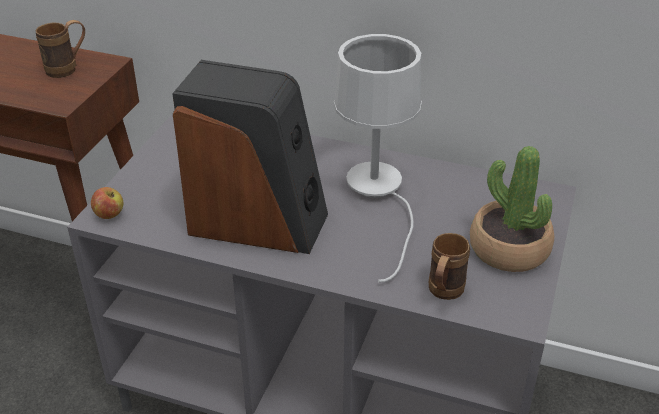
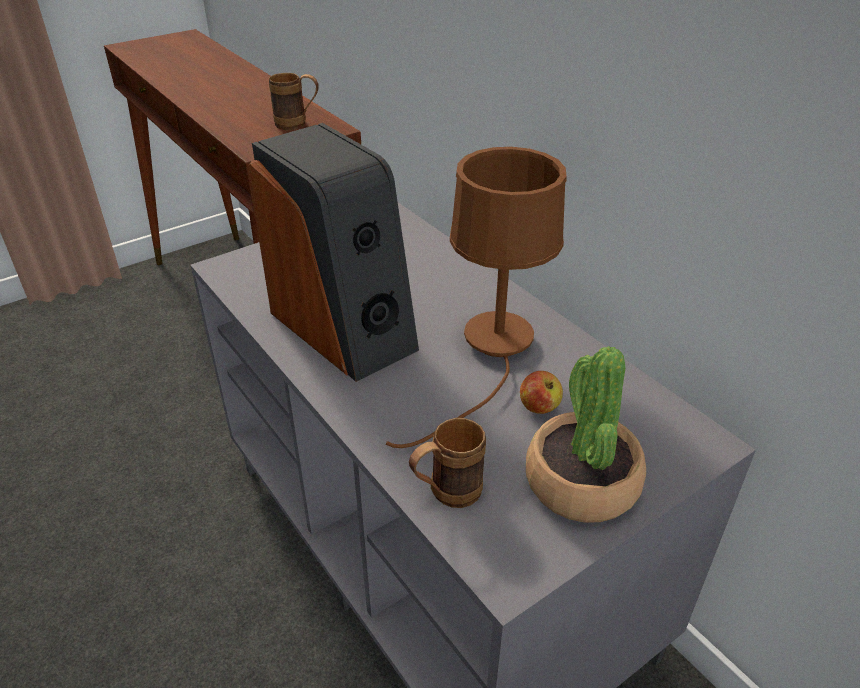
camera: 35 degrees right, 0 degrees up
(109, 215) = (231, 268): apple -> apple (539, 407)
(379, 196) = (492, 355): white table lamp -> brown table lamp

